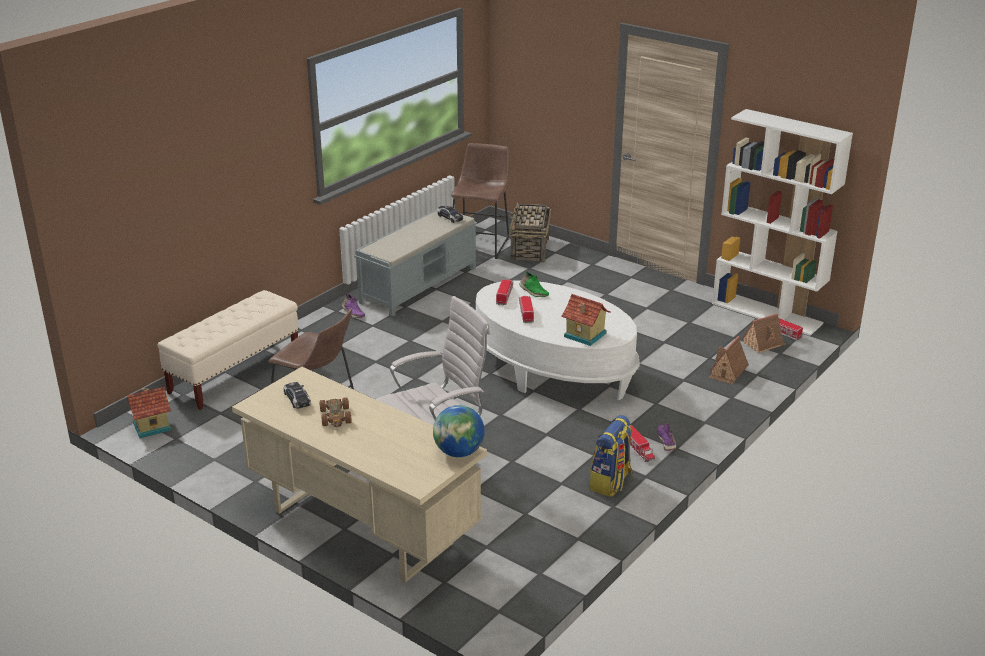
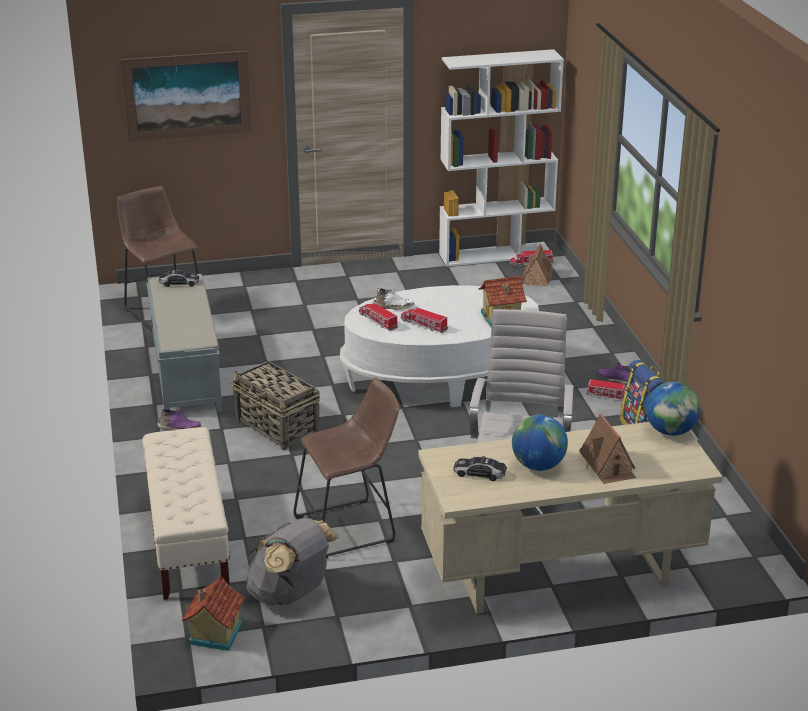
camera: 50 degrees left, 0 degrees up
(220, 432) = (291, 594): none -> grey backpack
(336, 417) = (538, 466): brown toy car -> globe
(529, 250) = (218, 294): basket -> basket (278, 427)
(533, 292) = (393, 307): green shoe -> white shoe
(547, 81) = (187, 96): none -> picture
(728, 372) = (556, 310): toy house -> toy house (608, 466)

